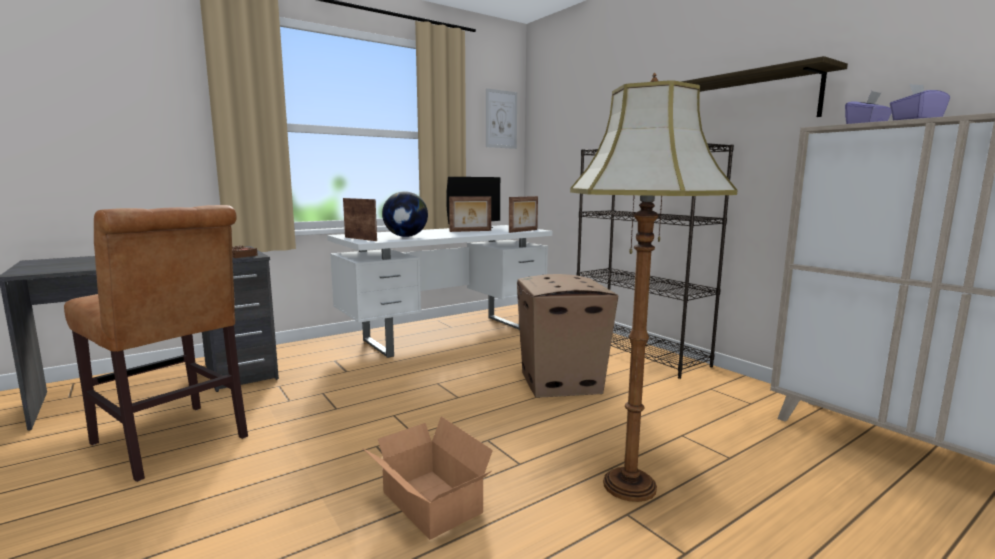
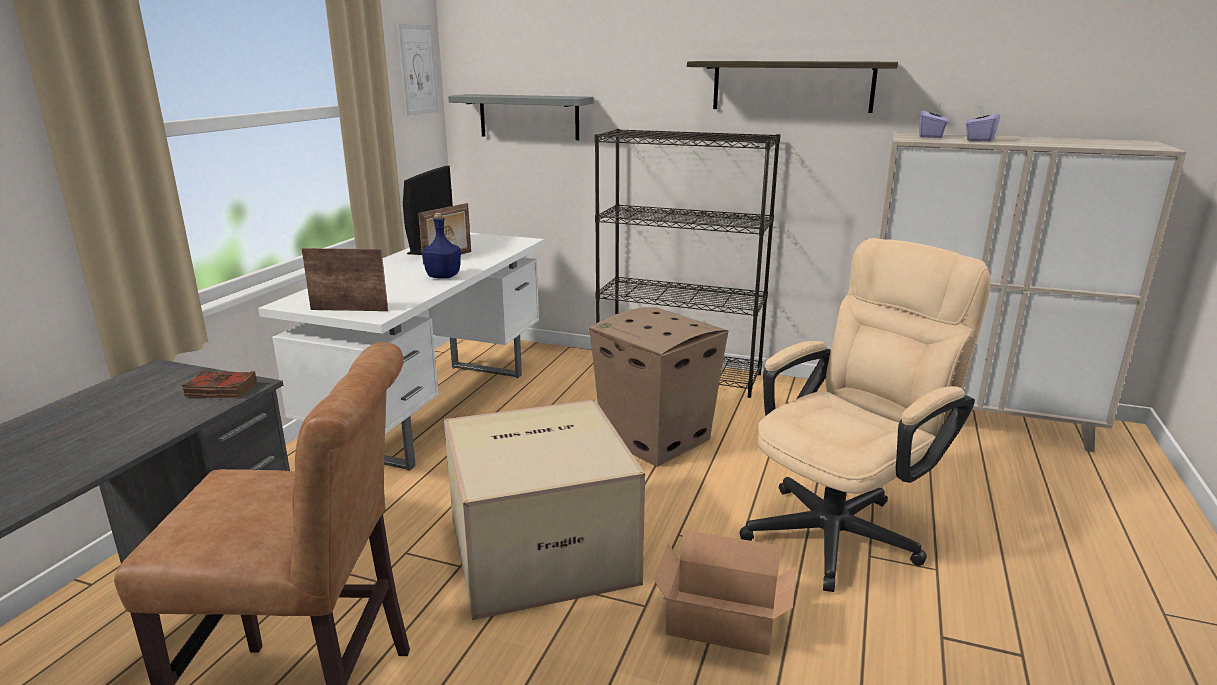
camera: 35 degrees left, 10 degrees up
(392, 416) = (543, 548): none -> cardboard box
(406, 236) = (397, 289): globe -> none
(444, 235) = (442, 276): none -> blue bottle
(524, 231) = (515, 246): picture frame -> none
(566, 148) = (529, 117): none -> grey shelf
(631, 485) = (843, 528): floor lamp -> beige office chair

